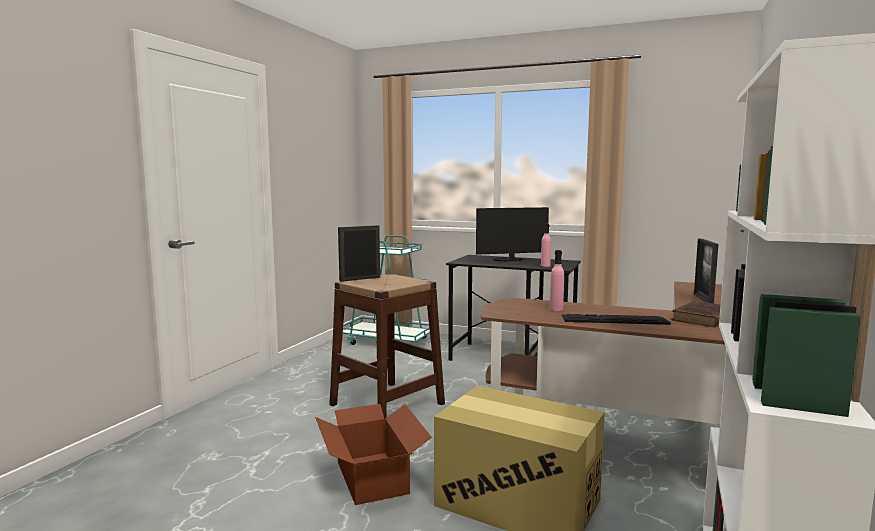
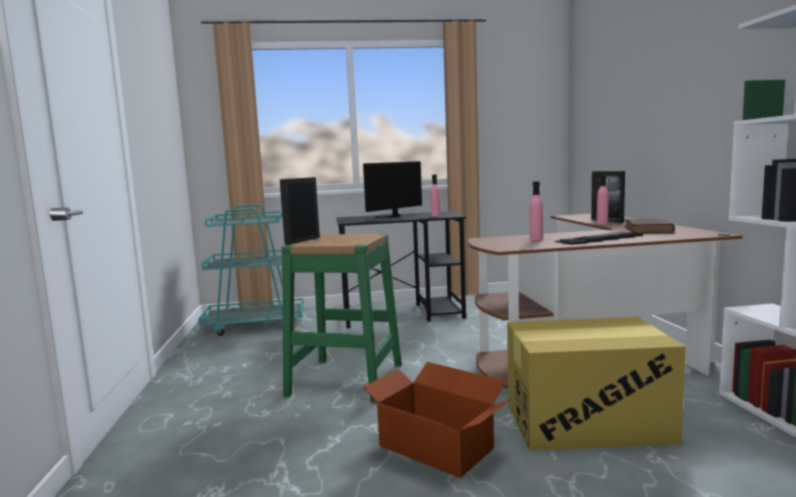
camera: 30 degrees left, 0 degrees up
(387, 404) = (346, 379): brown stool -> green stool
(688, 301) = (602, 223): none -> pink bottle

